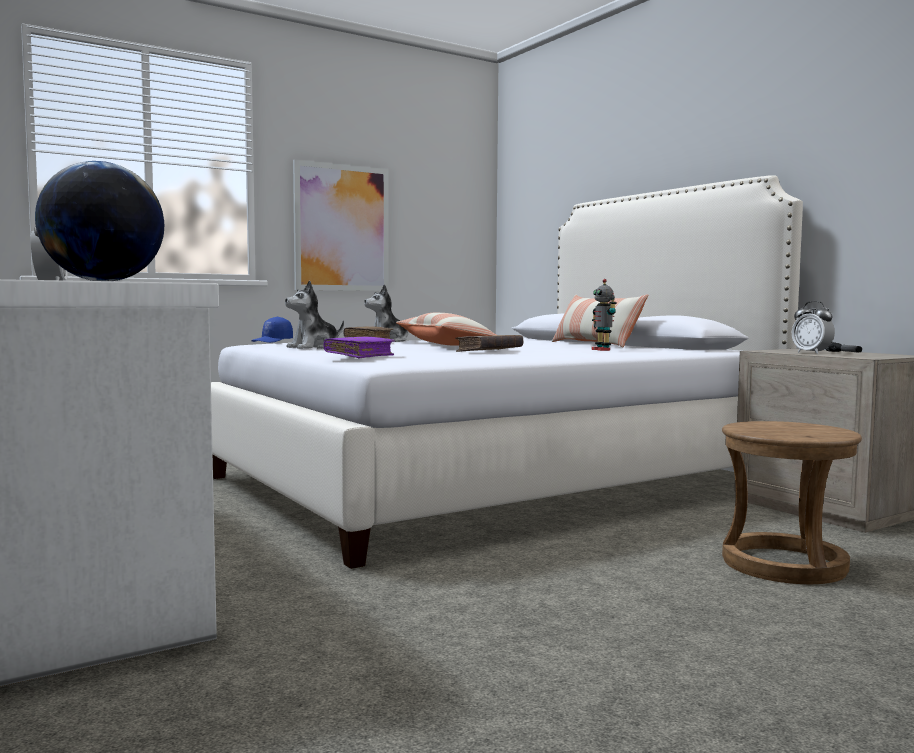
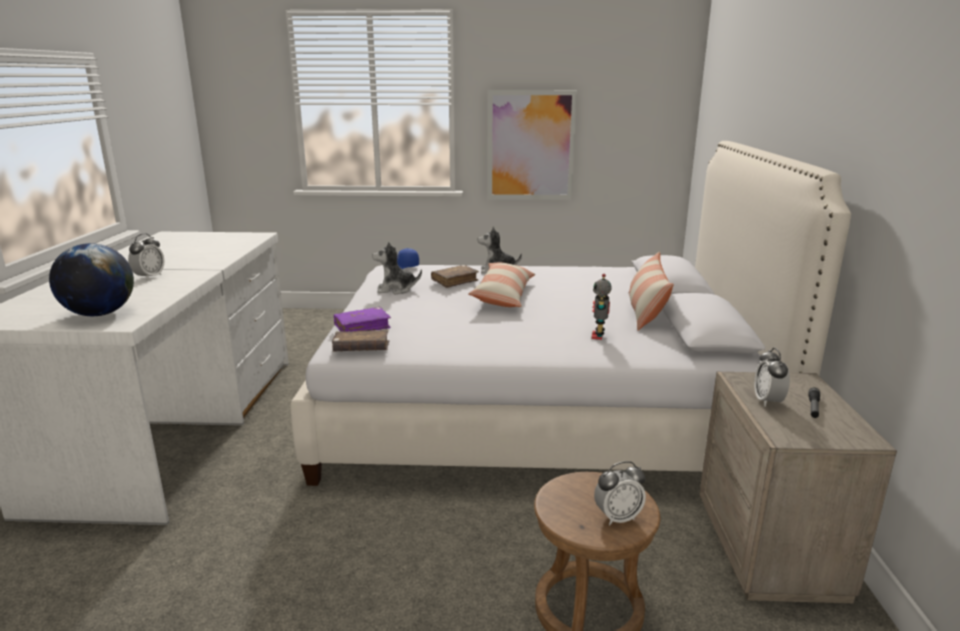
camera: 35 degrees right, 15 degrees up
(489, 351) = (487, 326): brown book -> brown book (361, 349)
(818, 430) = (617, 518): none -> alarm clock

